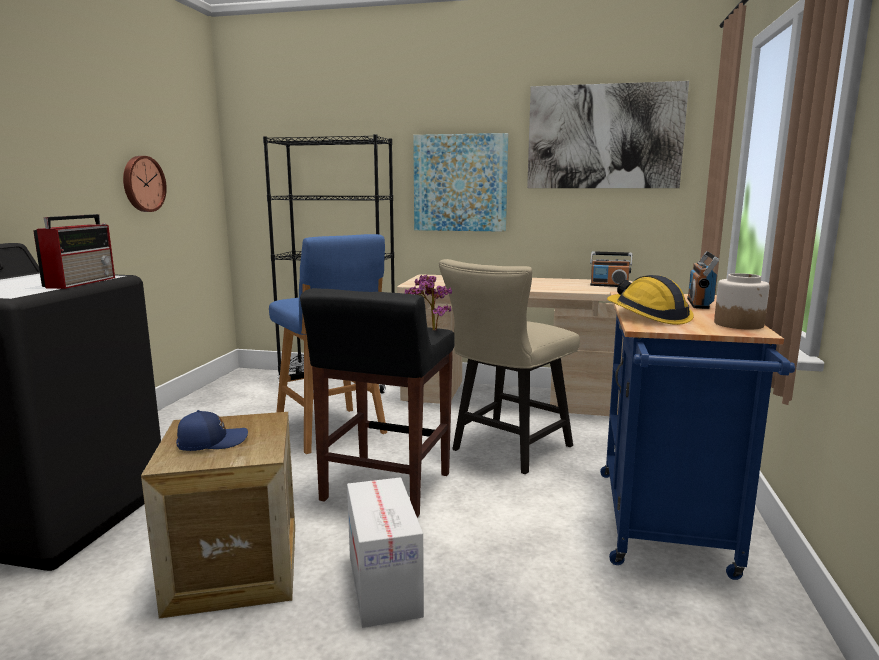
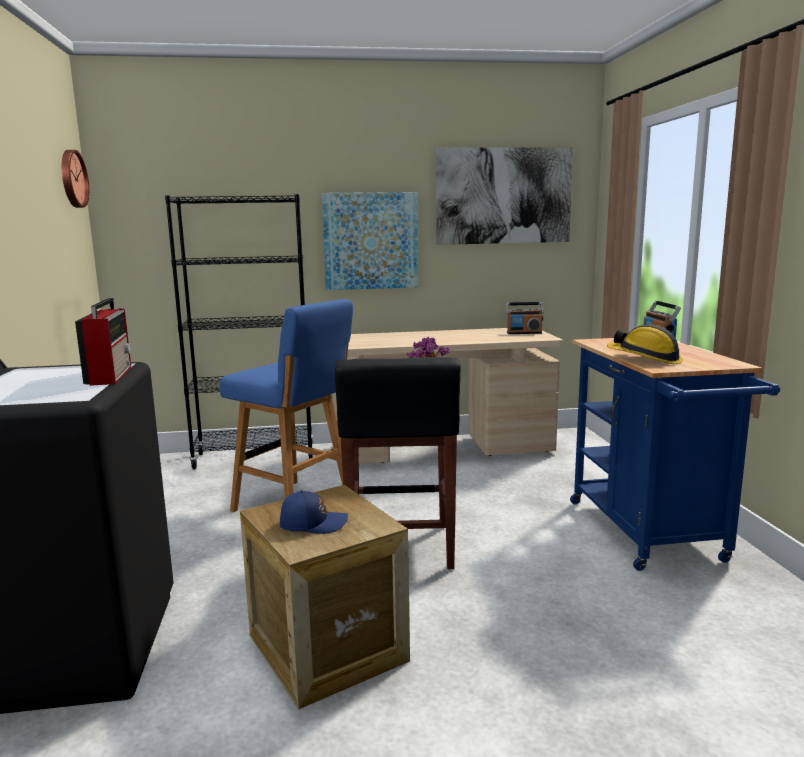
camera: 20 degrees left, 0 degrees up
(142, 184) = (40, 253): wall clock -> wall clock (72, 179)
(211, 441) = (313, 523): blue cap -> blue cap turned 45 degrees clockwise
(384, 585) = (478, 629): cardboard box -> none
(506, 450) = (475, 495): beige chair -> none
(738, 324) = (716, 359): jar -> none

